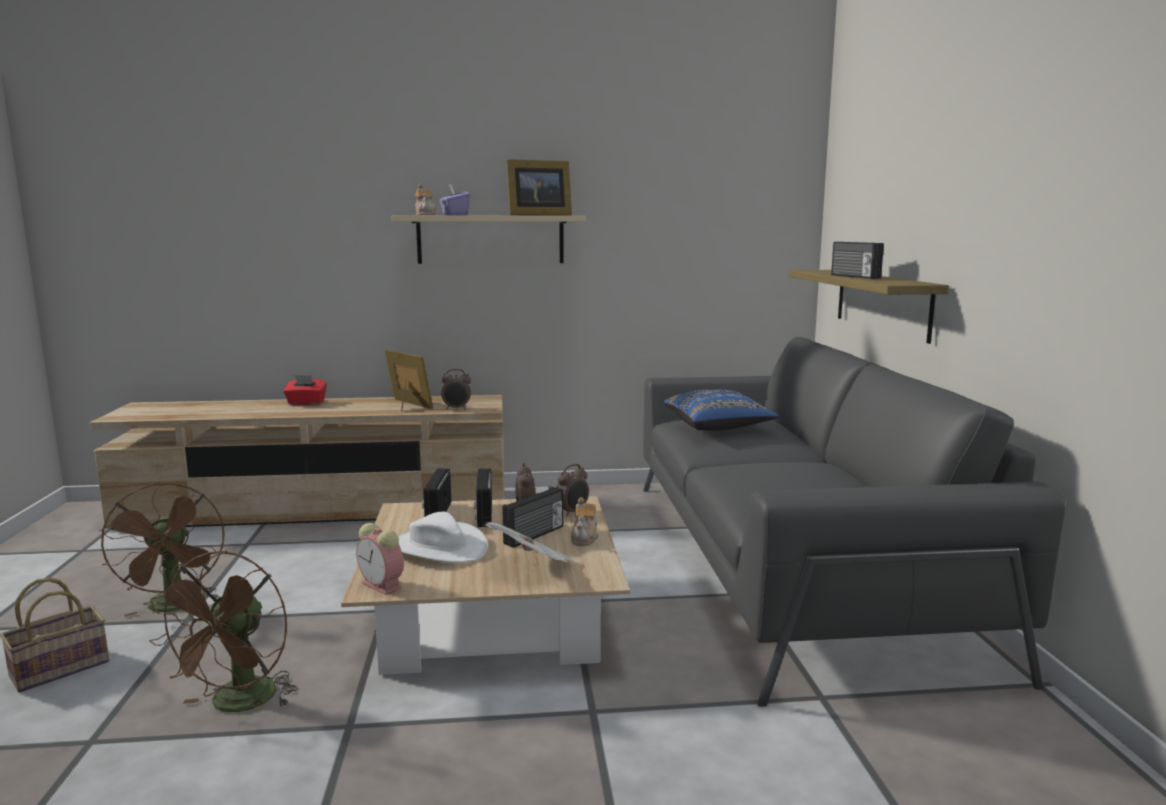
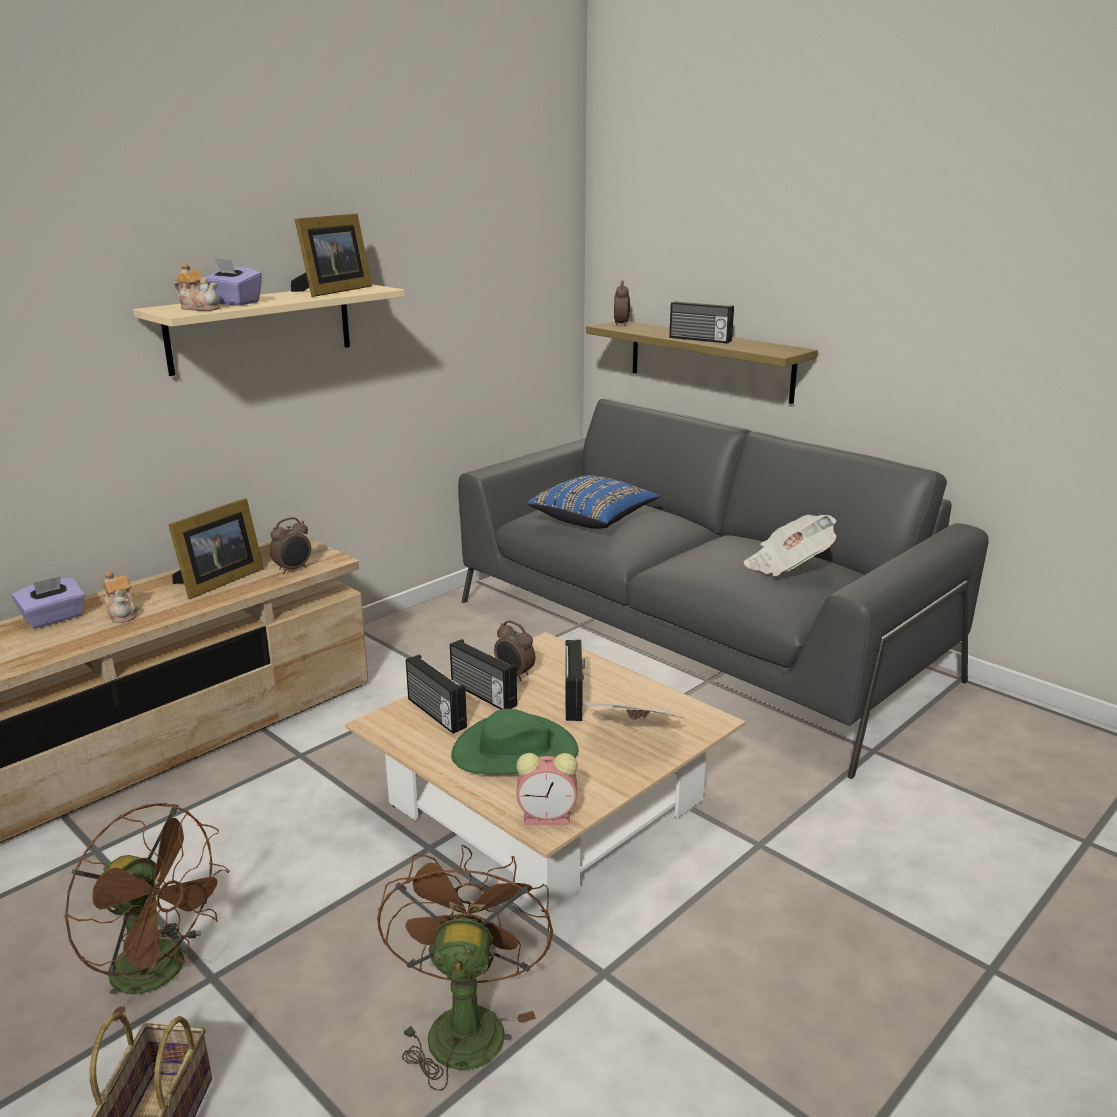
camera: 40 degrees left, 10 degrees up
(238, 705) = (465, 1023): brown fan -> brown fan turned 150 degrees counterclockwise
(306, 403) = (54, 618): red tissue box -> purple tissue box
(407, 405) = (217, 581): picture frame -> picture frame turned 120 degrees clockwise
(437, 548) = (515, 752): white hat -> green hat
(572, 512) = (560, 659): alarm clock -> alarm clock (621, 324)
(584, 538) = (622, 684): teapot -> teapot (123, 613)
(814, 485) = (787, 566): none -> newspaper

